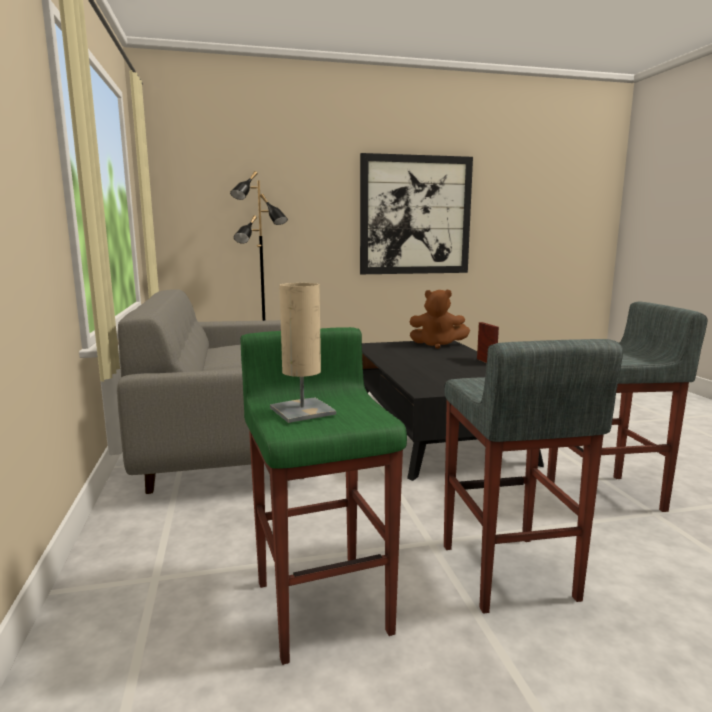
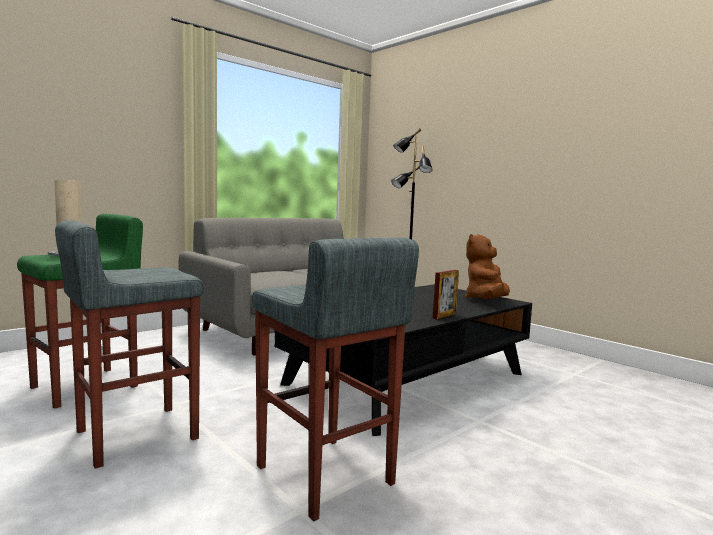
camera: 60 degrees right, 5 degrees down
(415, 215) = (583, 159): picture -> none
(437, 345) = (486, 300): brown plush toy -> brown plush toy turned 45 degrees clockwise

